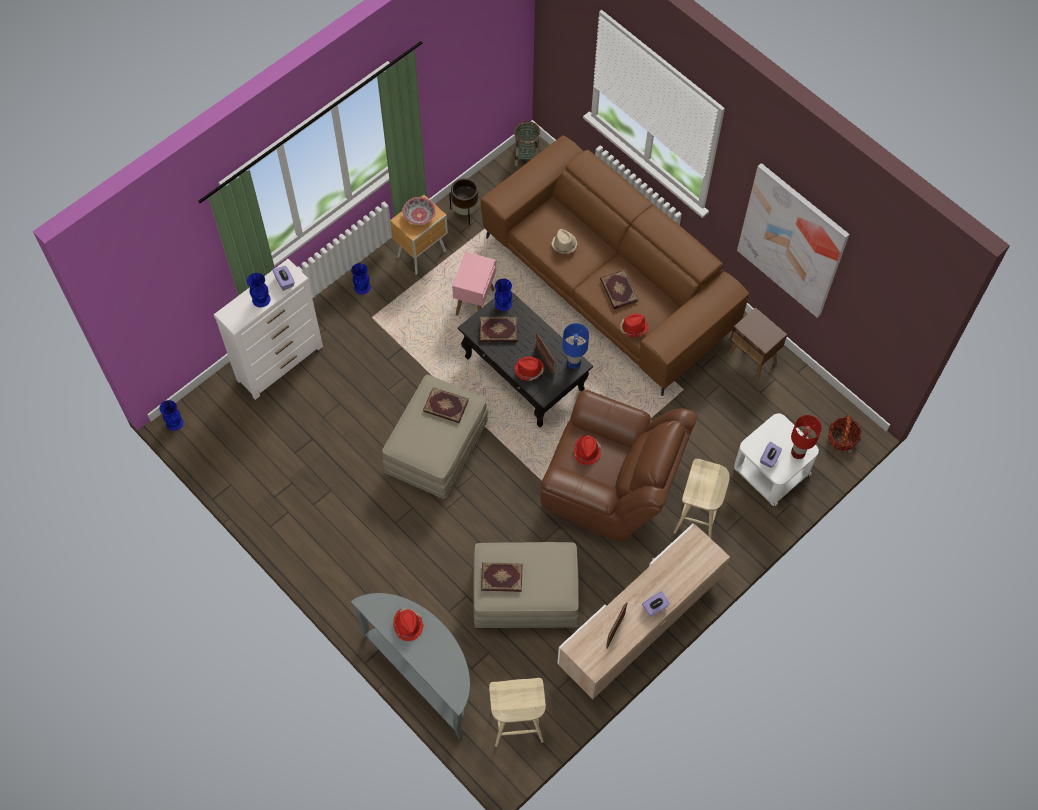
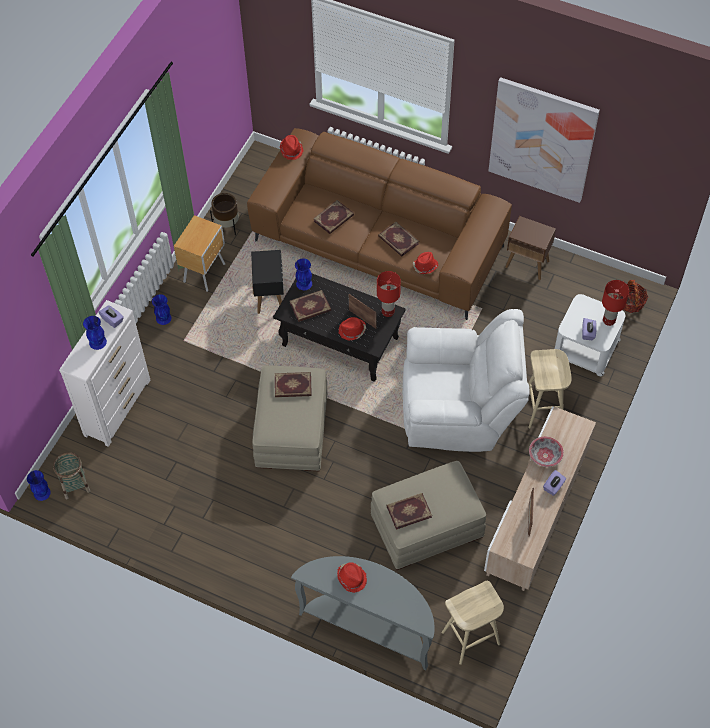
camera: 20 degrees left, 5 degrees down
(419, 215) = (198, 233): bowl -> bowl (545, 455)
(475, 303) = (270, 298): pink side table -> black side table
(527, 156) = (260, 163): basket -> basket (75, 485)
(564, 244) = (334, 218): beige hat -> book
(573, 362) = (387, 311): blue table lamp -> red table lamp
(587, 451) = (433, 380): red hat -> red hat (291, 150)
(611, 488) = (459, 410): brown armchair -> white armchair

